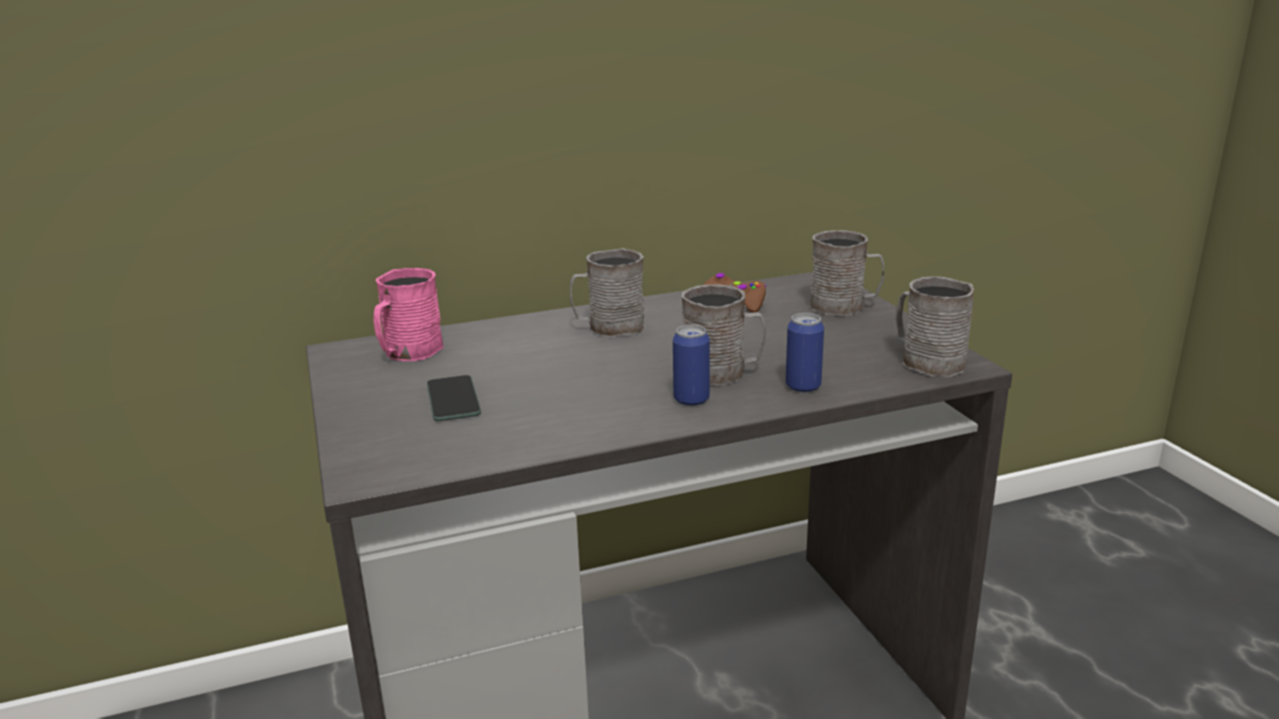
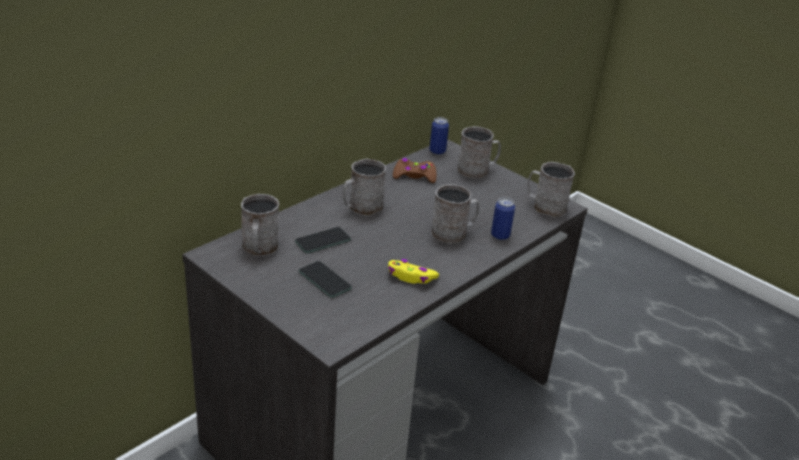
camera: 30 degrees left, 10 degrees up
(408, 353) = (259, 249): pink mug -> grey mug
(506, 356) = (323, 241): none -> phone
(589, 416) = (411, 277): none -> yellow game controller
(691, 400) = (453, 255): can -> can (437, 151)

